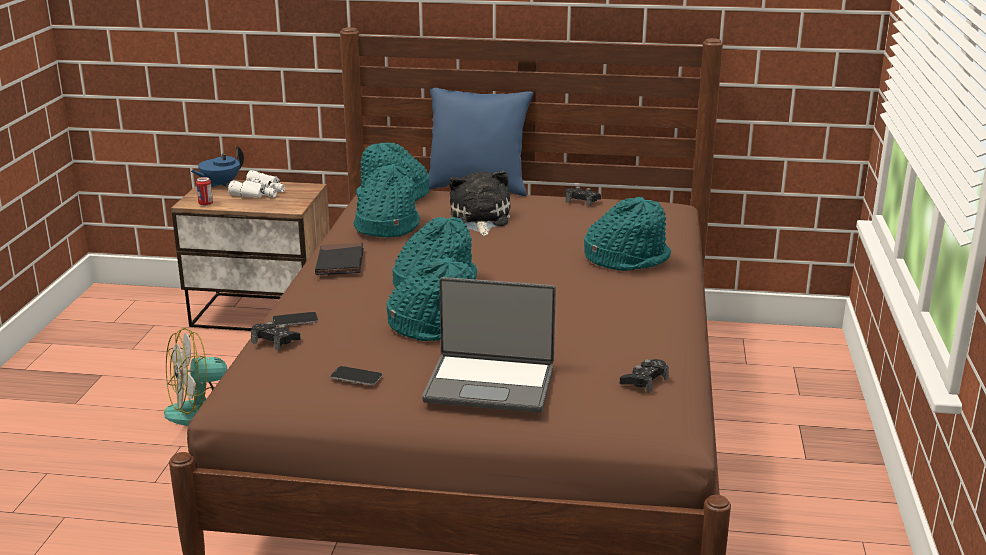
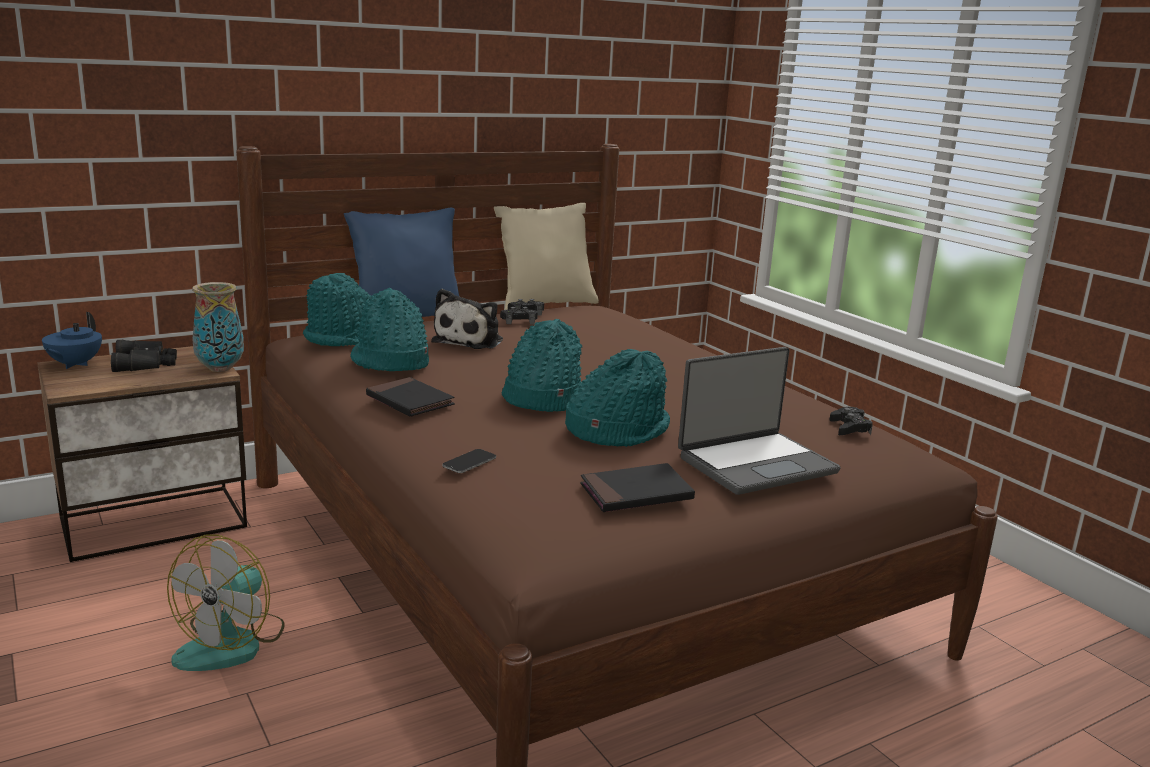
camera: 40 degrees left, 5 degrees down
(205, 204) = (93, 386): can -> none
(260, 192) = (146, 363): white binoculars -> black binoculars
(275, 341) = (487, 486): black game controller -> black game controller (519, 321)
(298, 206) = (220, 368): none -> vase
(356, 377) = (636, 493): phone -> black book
(479, 219) = (470, 340): plush toy -> plush toy turned 120 degrees counterclockwise
(627, 194) = (545, 304): none -> beige pillow
(627, 258) = (654, 346): turquoise hat -> none

